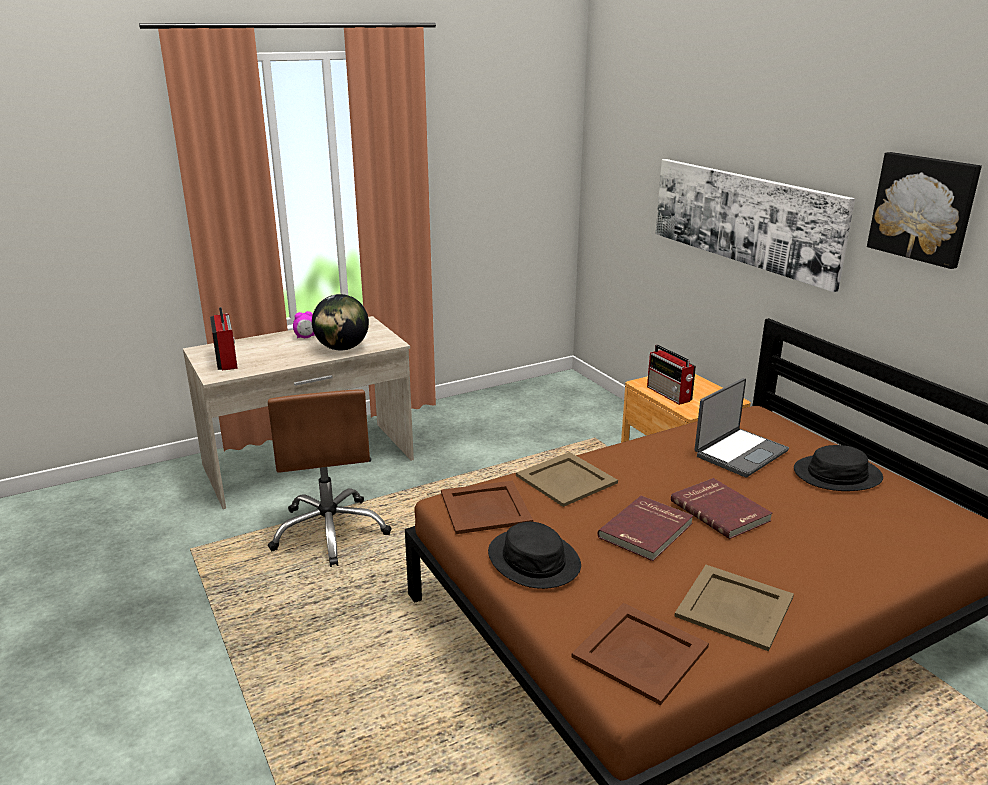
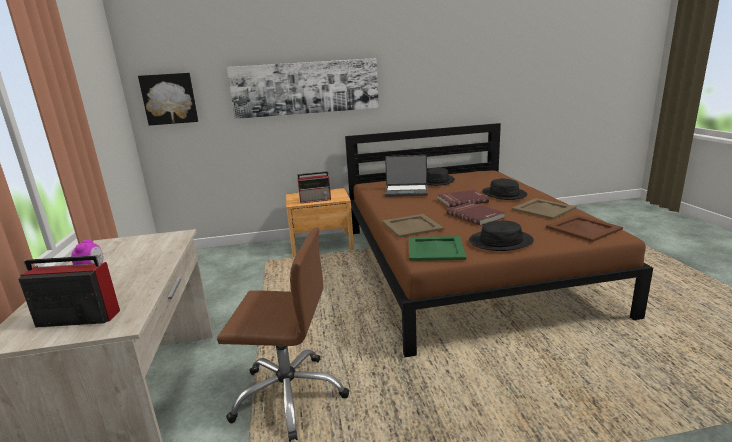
camera: 70 degrees left, 5 degrees down
(342, 348) = (156, 254): globe -> none
(484, 507) = (435, 249): brown tray -> green tray
(739, 453) = (406, 191): laptop -> laptop turned 120 degrees clockwise
(799, 555) = (504, 194): none -> black hat
(923, 208) = (411, 54): picture -> picture (169, 99)

